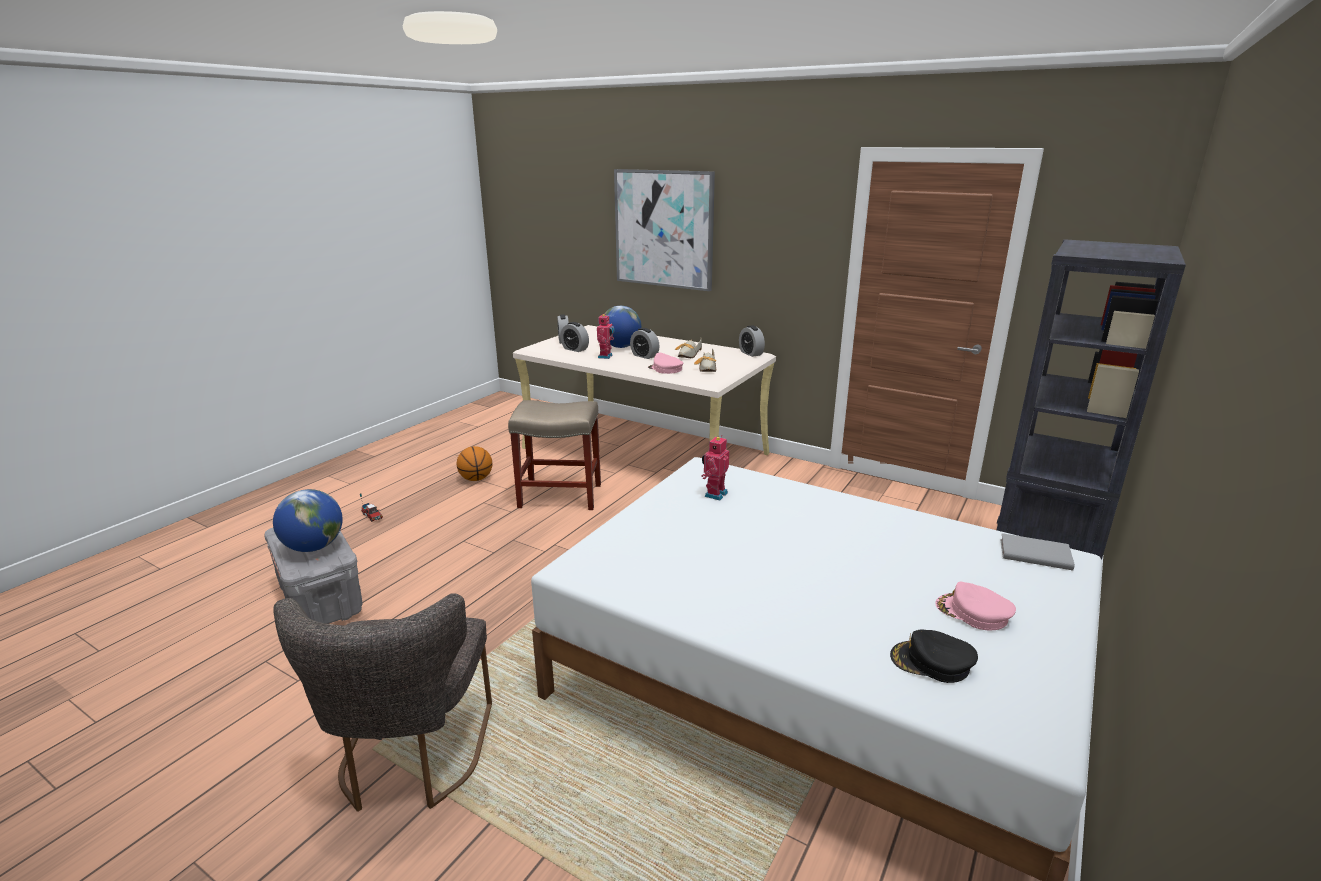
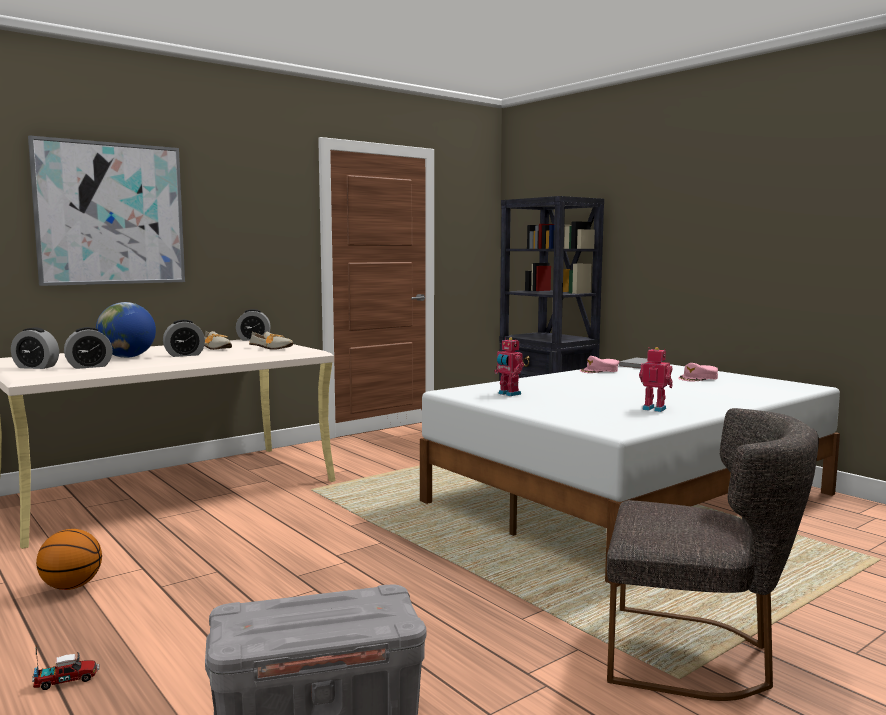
camera: 70 degrees left, 15 degrees down
(314, 547) = (339, 609): globe -> none
(559, 496) = (216, 541): beige stool -> none
(606, 356) = (152, 362): toy robot -> toy robot (654, 409)
(665, 369) = (246, 354): pink cap -> pink cap (599, 371)
(931, 662) = (747, 388): black cap -> none

